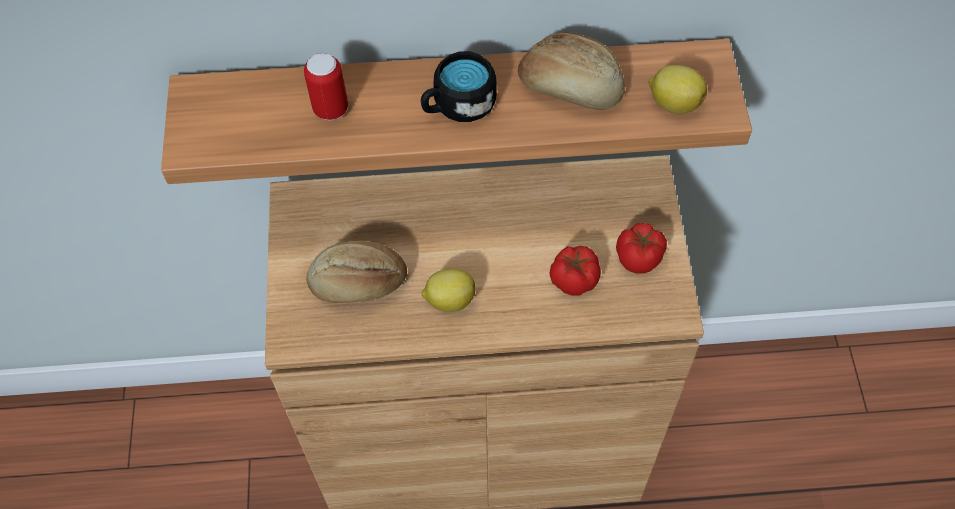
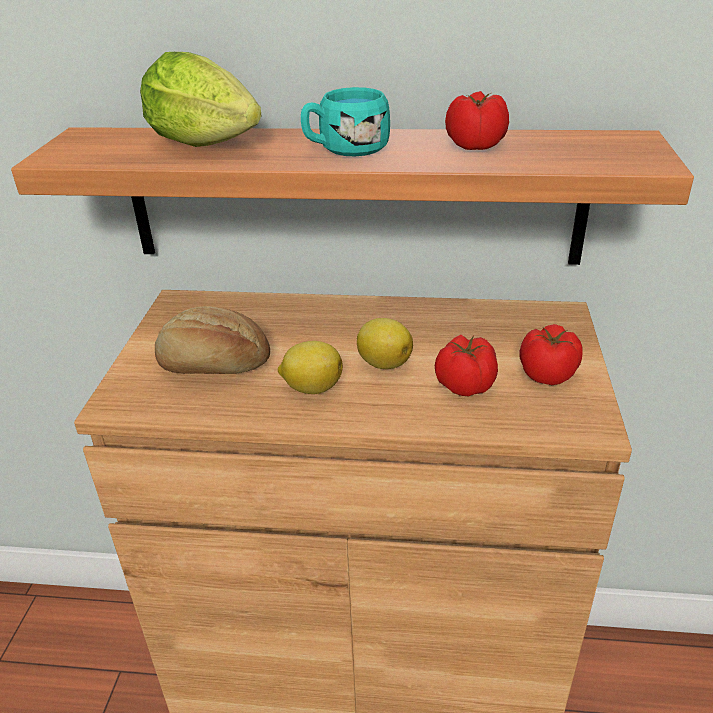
camera: 10 degrees right, 25 degrees down
(331, 109) = (210, 146): can -> lettuce
(457, 106) = (345, 149): black mug -> turquoise mug
(570, 88) = (474, 145): bread -> tomato
(674, 103) = (594, 157): lemon -> lemon (383, 363)

